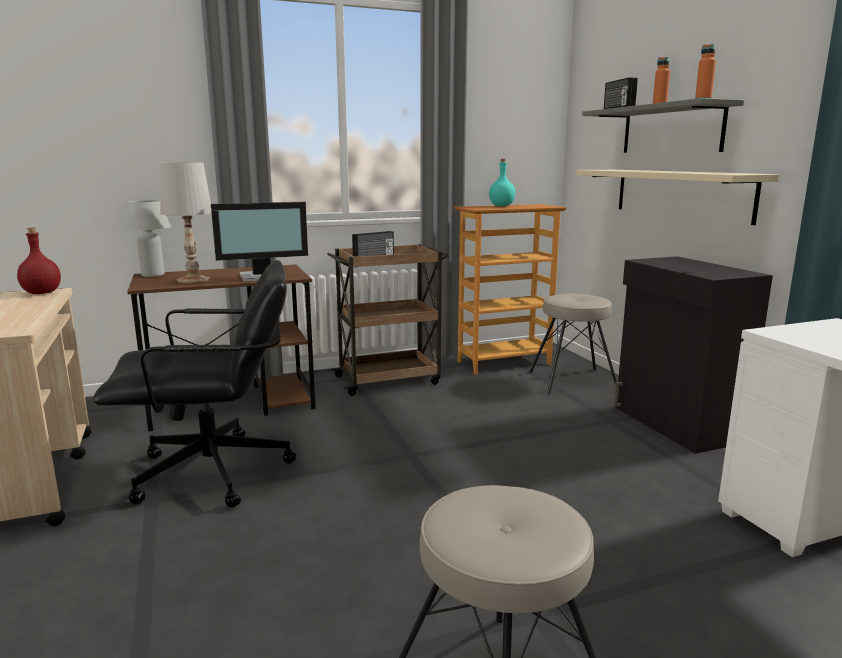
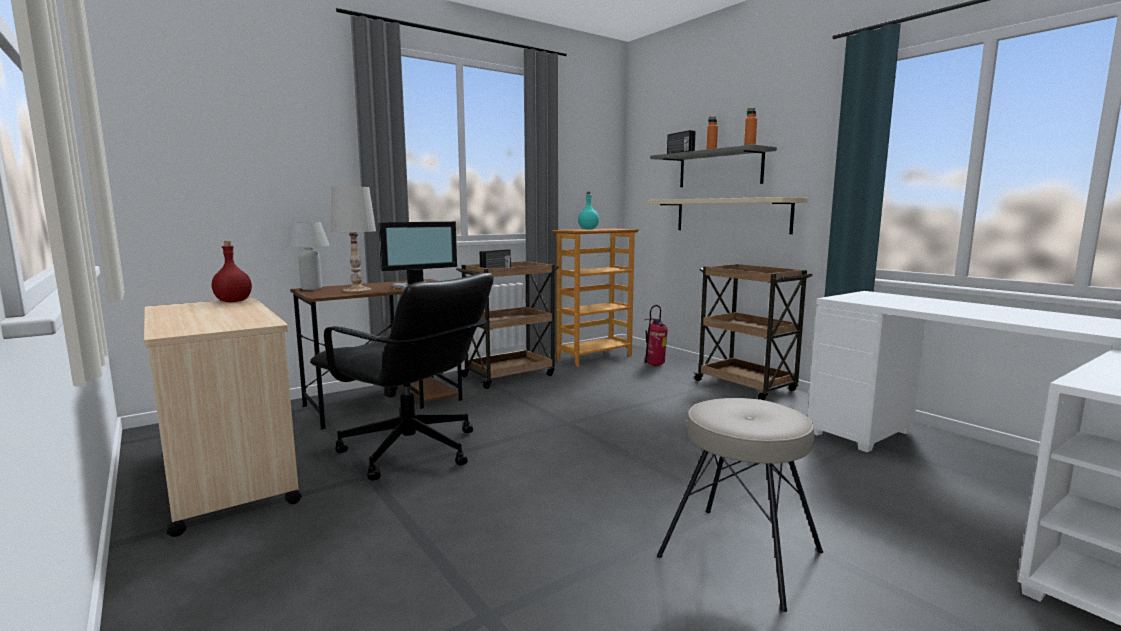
camera: 15 degrees left, 5 degrees down
(215, 472) = (410, 451): black office chair -> black office chair turned 60 degrees clockwise
(572, 381) = (654, 365): beige stool -> fire extinguisher
(675, 424) = (746, 386): black cabinet -> brown cart

